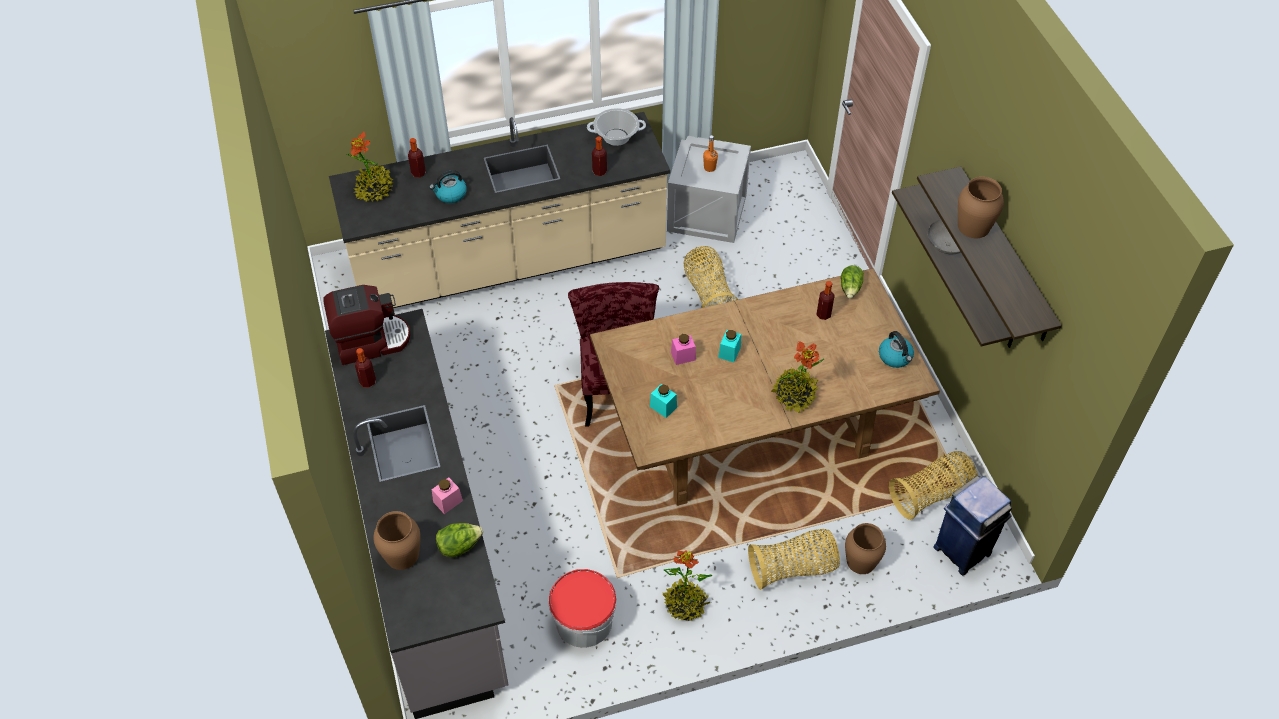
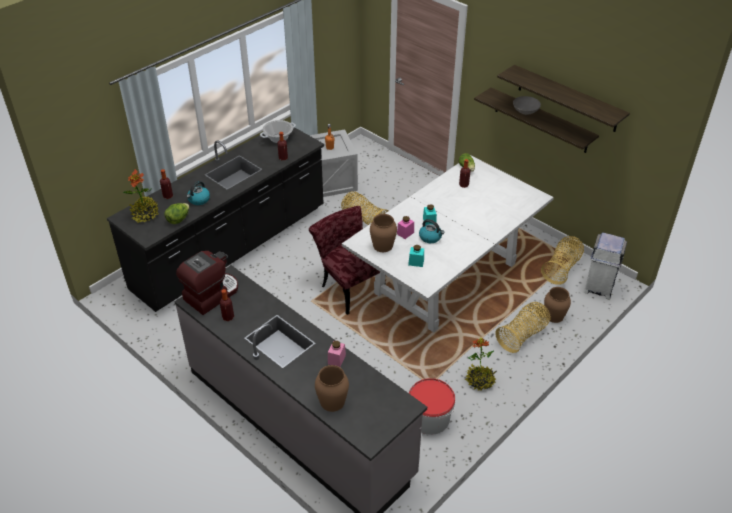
camera: 30 degrees left, 10 degrees down
(459, 546) = (365, 380): lettuce -> lettuce (178, 219)
(510, 263) = (231, 248): beige counter -> black counter
(752, 434) = (445, 279): brown dining table -> white dining table
(794, 396) = (482, 228): potted plant -> none
(895, 357) = (518, 190): kettle -> kettle (430, 237)
(963, 550) = (599, 287): blue trash can -> white trash can
(973, 226) = (546, 87): brown vase -> brown vase (382, 245)

